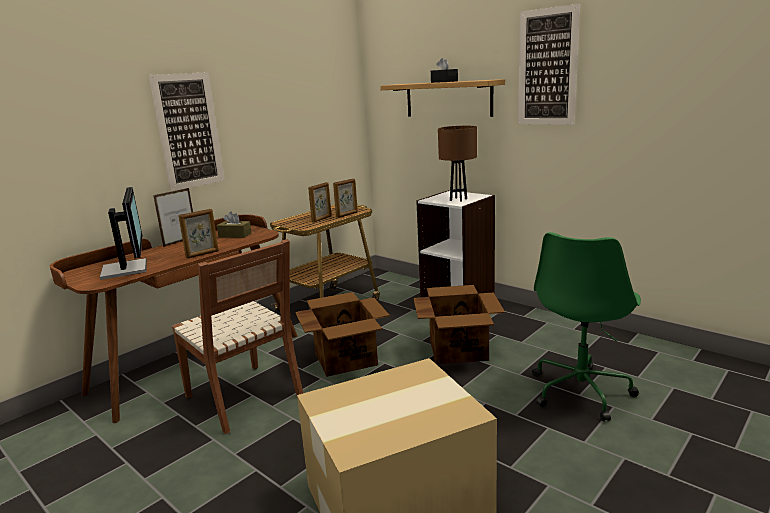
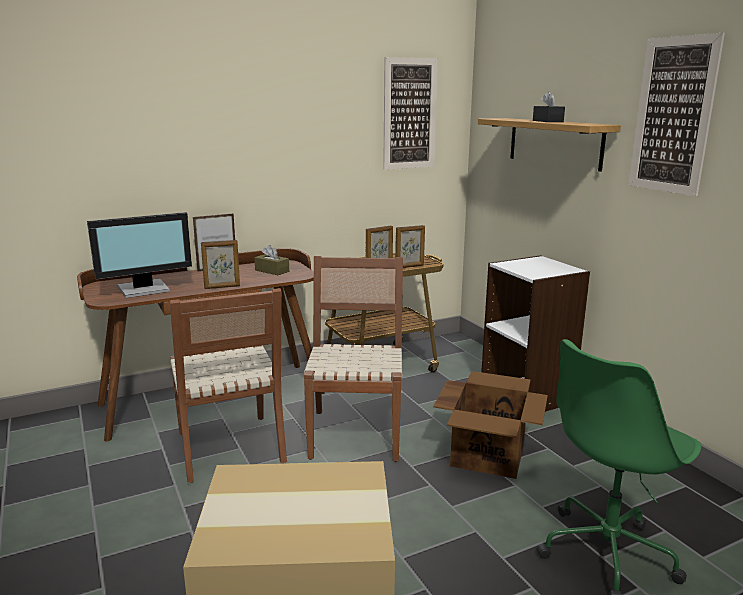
camera: 20 degrees right, 0 degrees up
(127, 269) = (145, 289): monitor -> monitor turned 60 degrees clockwise
(188, 131) = (243, 153): picture -> picture (409, 114)
(346, 358) = (356, 432): cardboard box -> chair
(458, 199) = (538, 270): brown table lamp -> none

